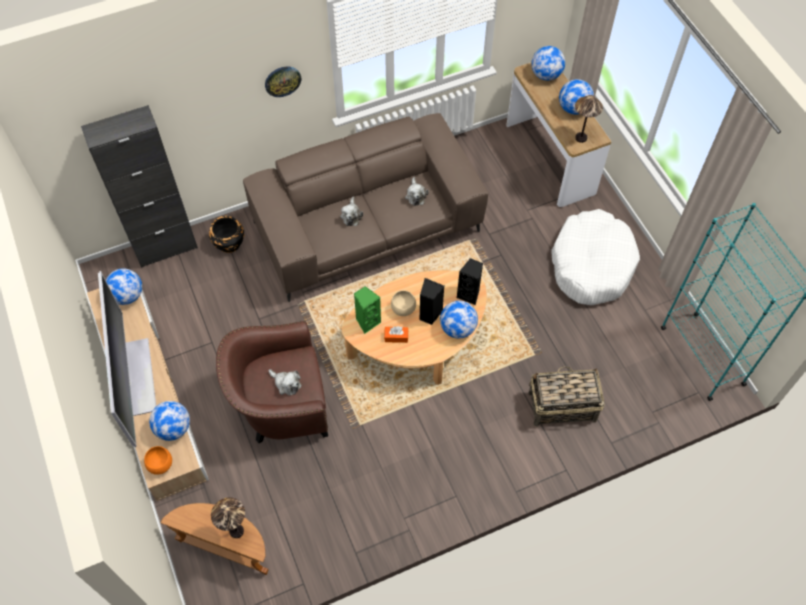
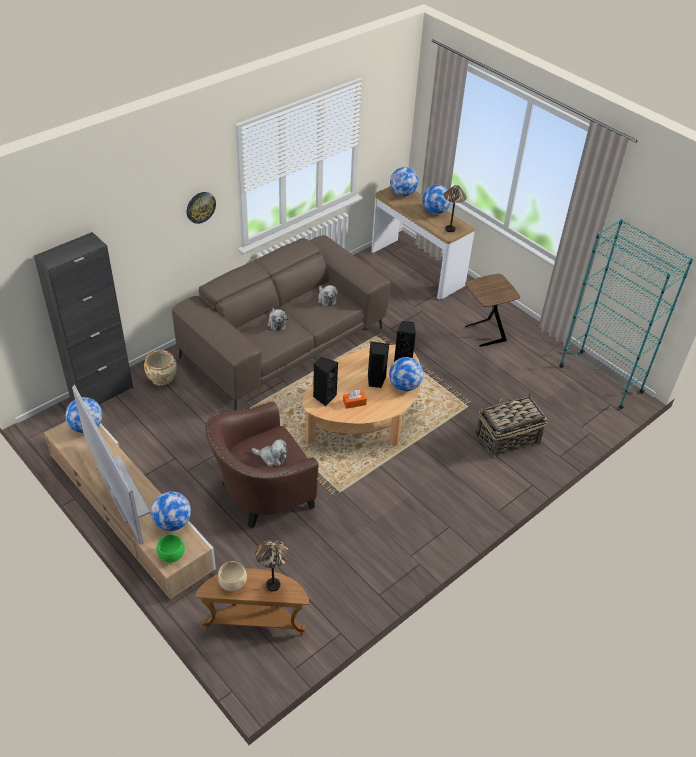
camera: 20 degrees left, 15 degrees down
(160, 465) = (171, 556): orange bowl -> green bowl
(229, 243) = (162, 378): black planter -> beige planter
(367, 321) = (324, 397): green speaker -> black speaker
(403, 309) = (351, 382): beige bowl -> beige bowl (232, 584)
(591, 264) = (484, 334): white dog bed -> brown side table

